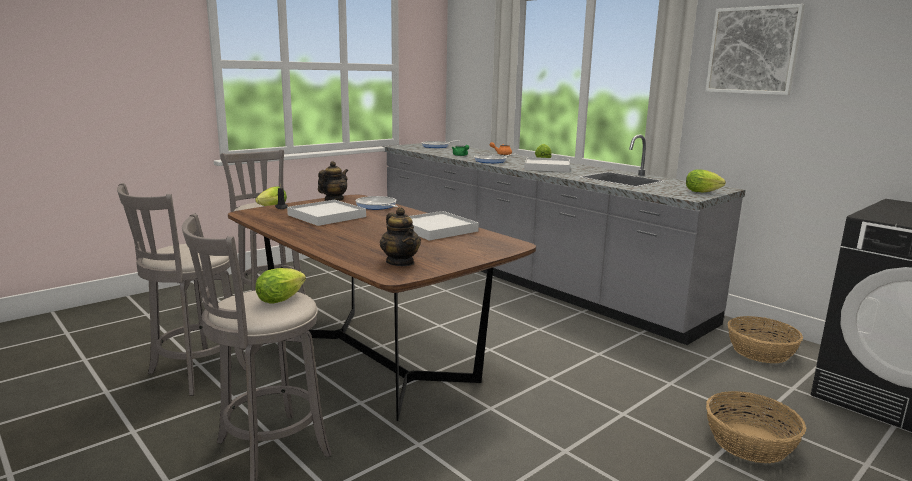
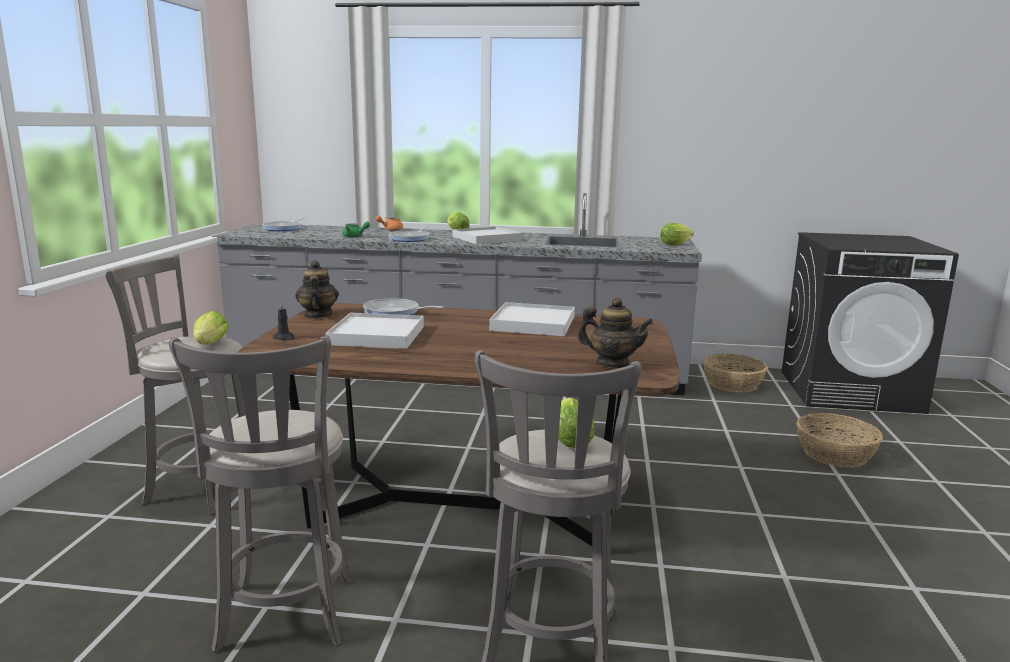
camera: 40 degrees left, 0 degrees up
(753, 50) = (675, 105): picture -> none

